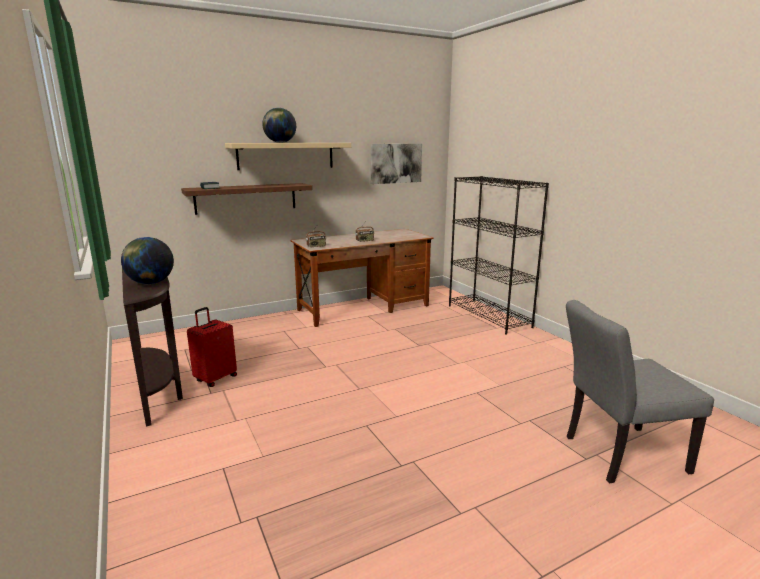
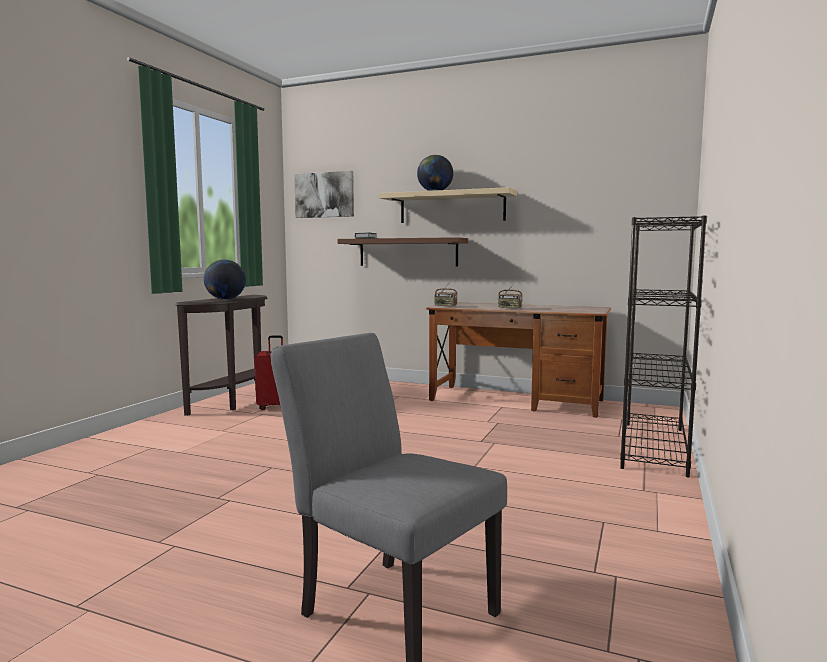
camera: 50 degrees right, 10 degrees down
(396, 163) = (599, 215): picture -> picture (324, 195)

